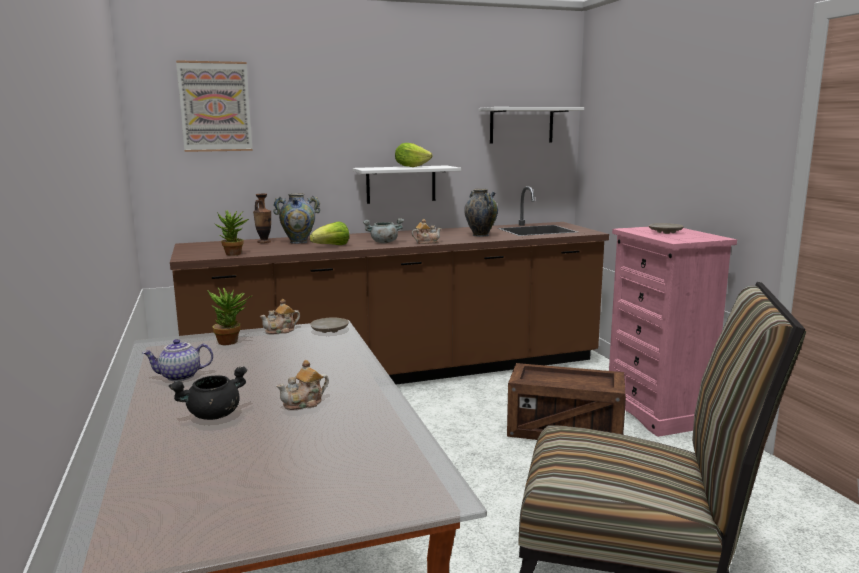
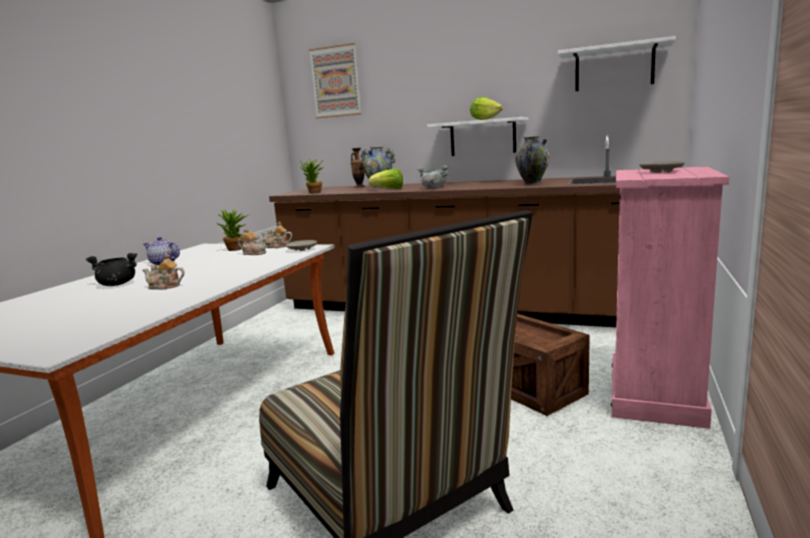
camera: 40 degrees right, 0 degrees up
(426, 242) = (465, 188): teapot -> teapot (254, 253)

